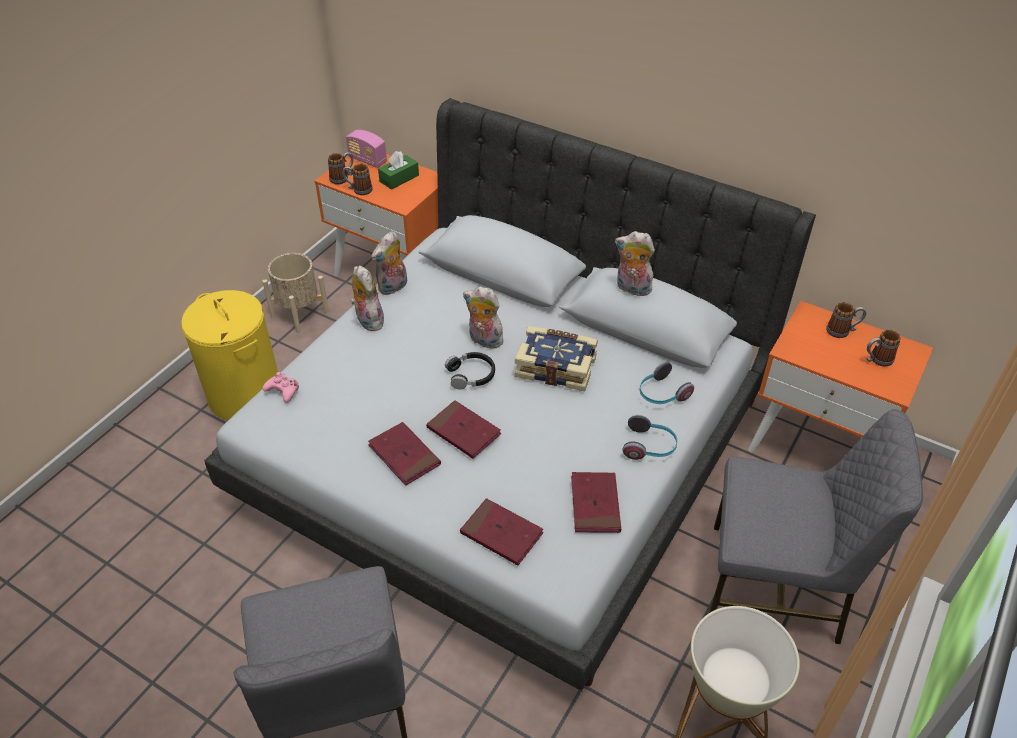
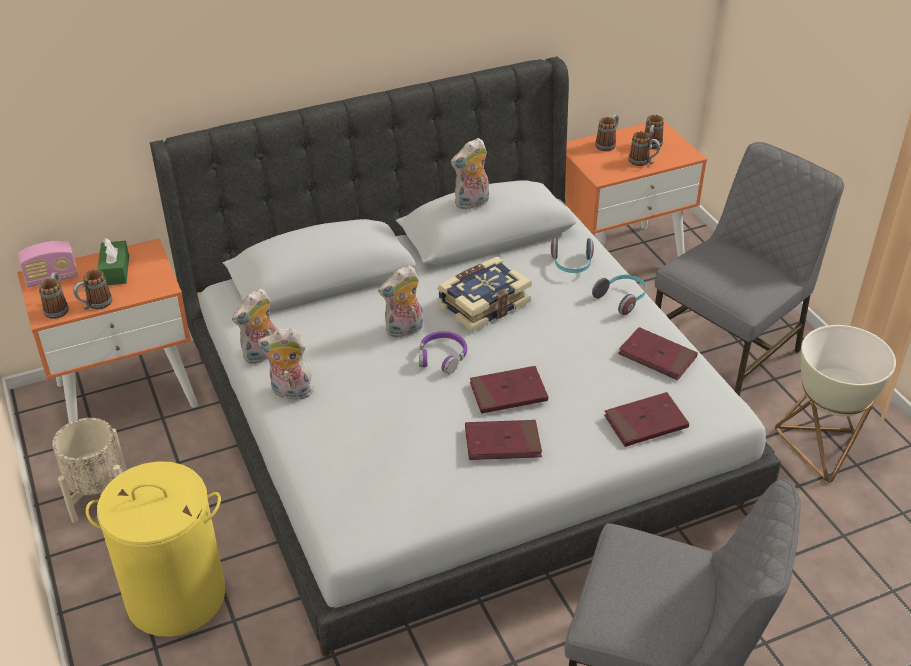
camera: 55 degrees left, 5 degrees down
(283, 390) = (330, 492): pink game controller -> none
(393, 287) = (262, 355): plush toy -> plush toy turned 60 degrees clockwise
(471, 375) = (442, 357): black headphones -> purple headphones
(844, 366) = (643, 162): none -> mug

